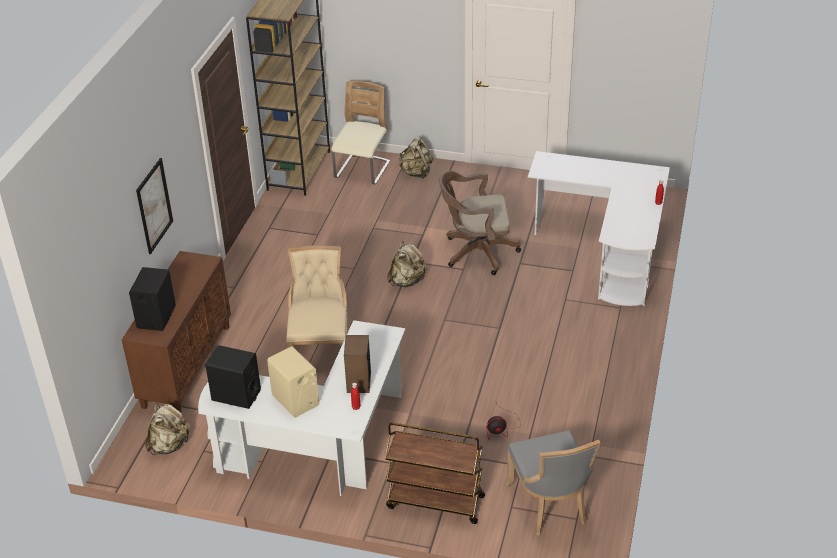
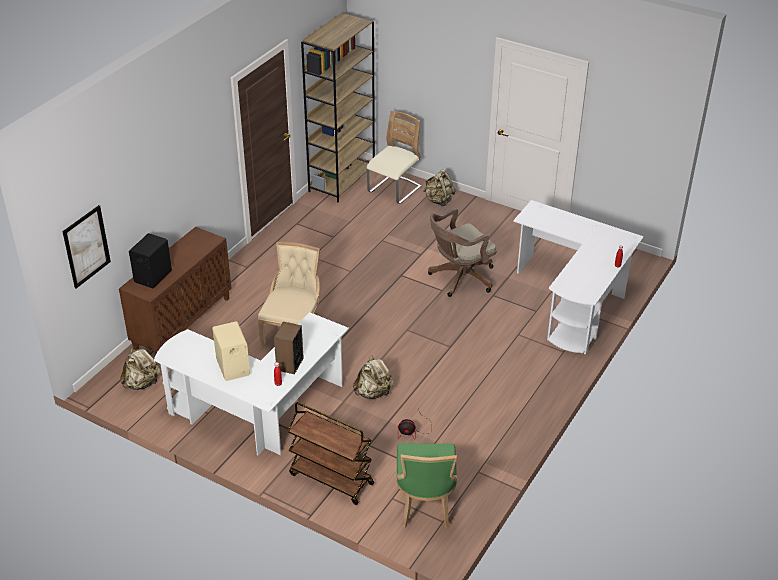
camera: 15 degrees right, 0 degrees up
(154, 206) = (172, 185): picture -> picture (86, 246)
(236, 395) = (188, 352): black speaker -> none
(407, 281) = (390, 291): beige backpack -> beige backpack (373, 392)
(476, 252) = (459, 278): brown office chair -> brown office chair turned 45 degrees counterclockwise
(550, 505) = (425, 505): grey chair -> green chair

